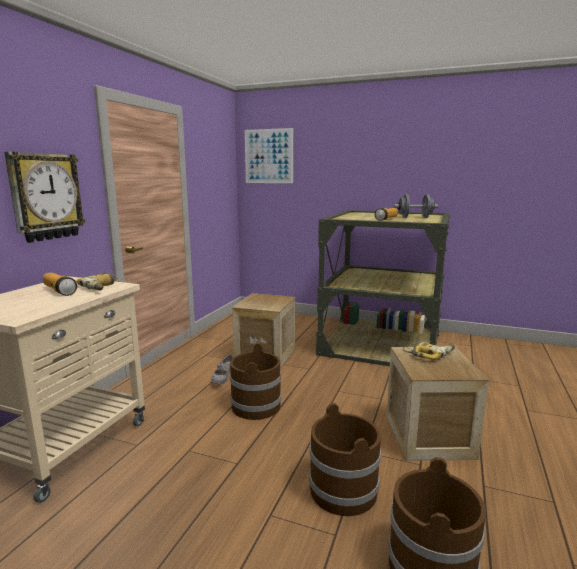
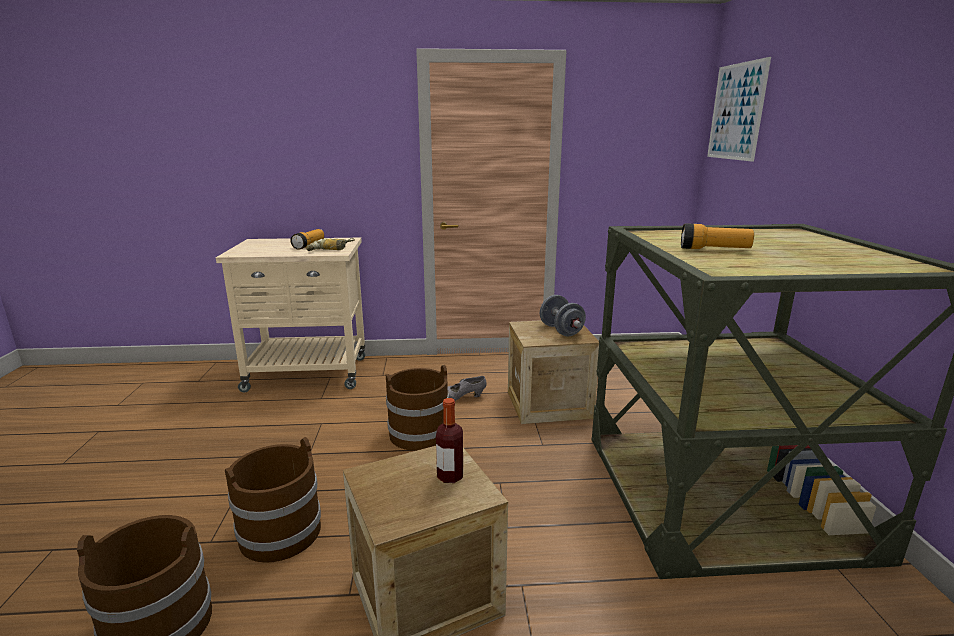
camera: 65 degrees right, 5 degrees up
(45, 197) = (347, 163): wall clock -> none
(414, 217) = (803, 260): grey dumbbell -> grey dumbbell (561, 330)
(429, 354) = (450, 476): power drill -> bottle

